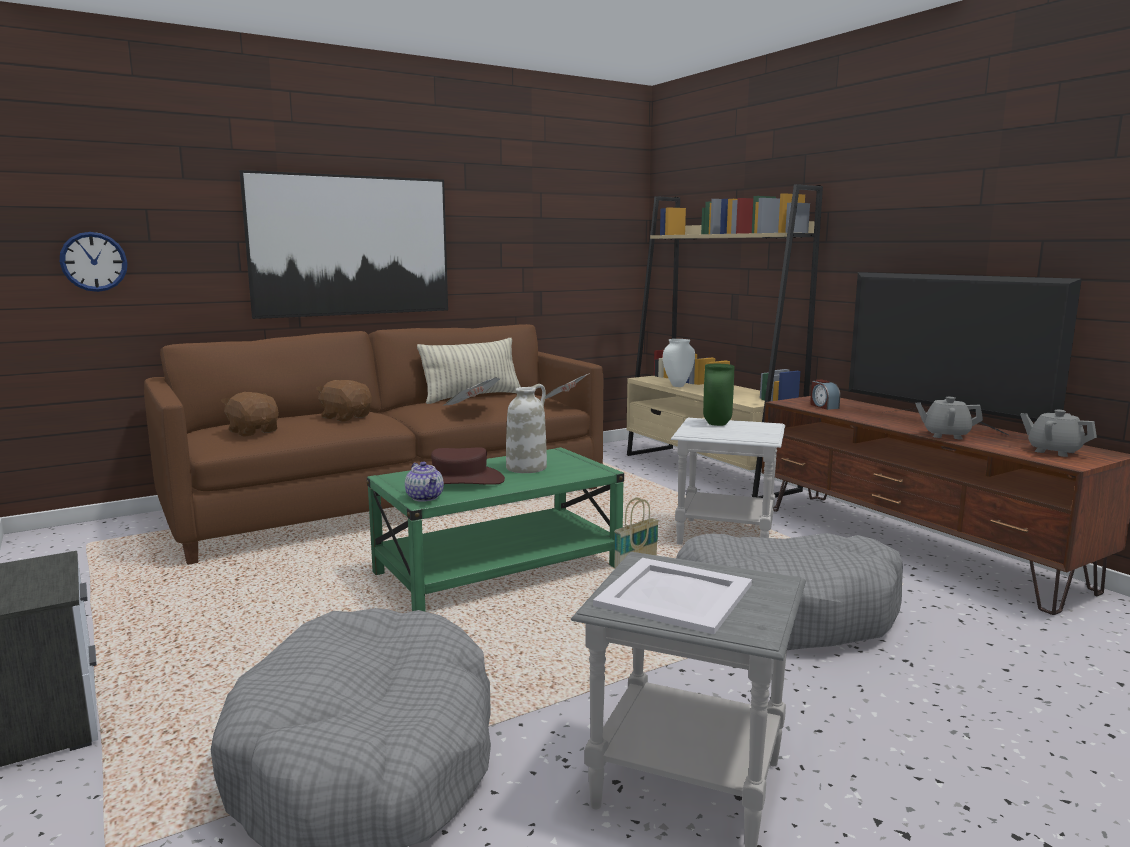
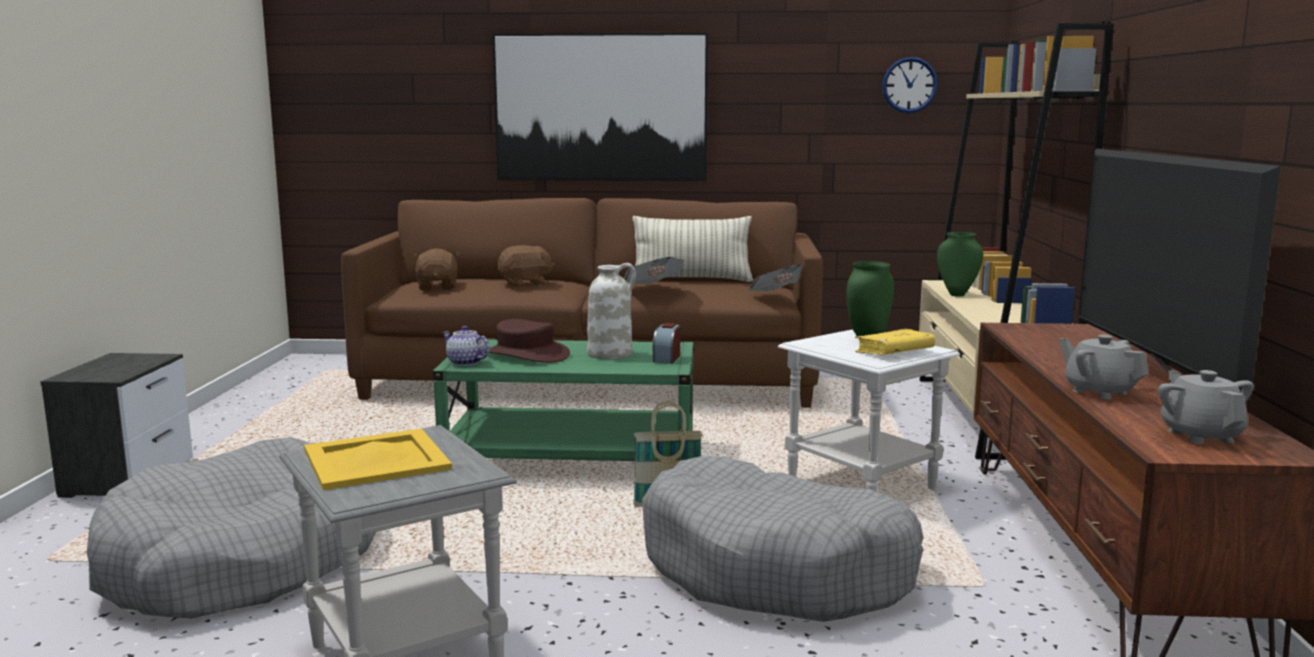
camera: 35 degrees right, 0 degrees up
(94, 261) = (367, 122): wall clock -> wall clock (909, 85)
(346, 417) = (525, 284): brown plush toy -> brown plush toy turned 90 degrees clockwise
(425, 497) = (465, 362): teapot -> teapot turned 120 degrees clockwise
(674, 594) = (377, 459): white tray -> yellow tray
(677, 386) = (957, 294): white vase -> green vase
(757, 430) = (894, 352): none -> yellow book
(823, 406) = (1042, 337): alarm clock -> alarm clock (666, 358)

